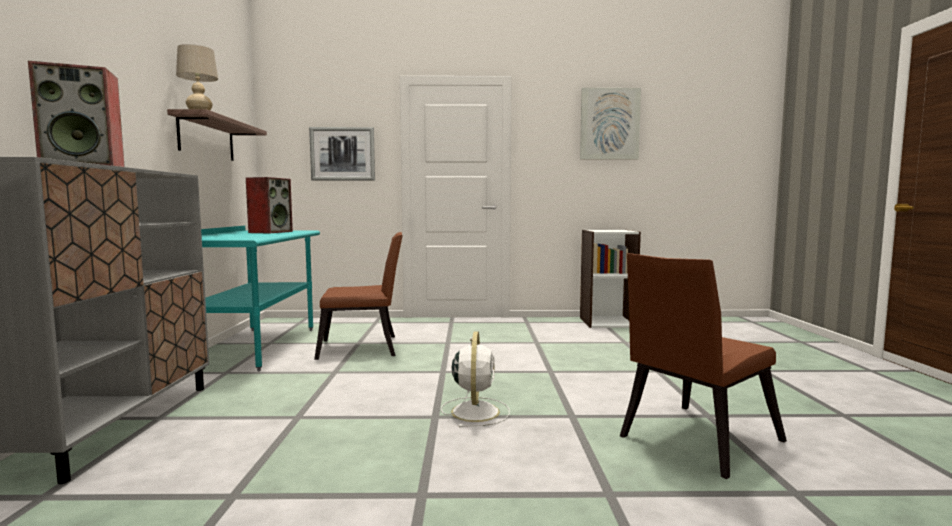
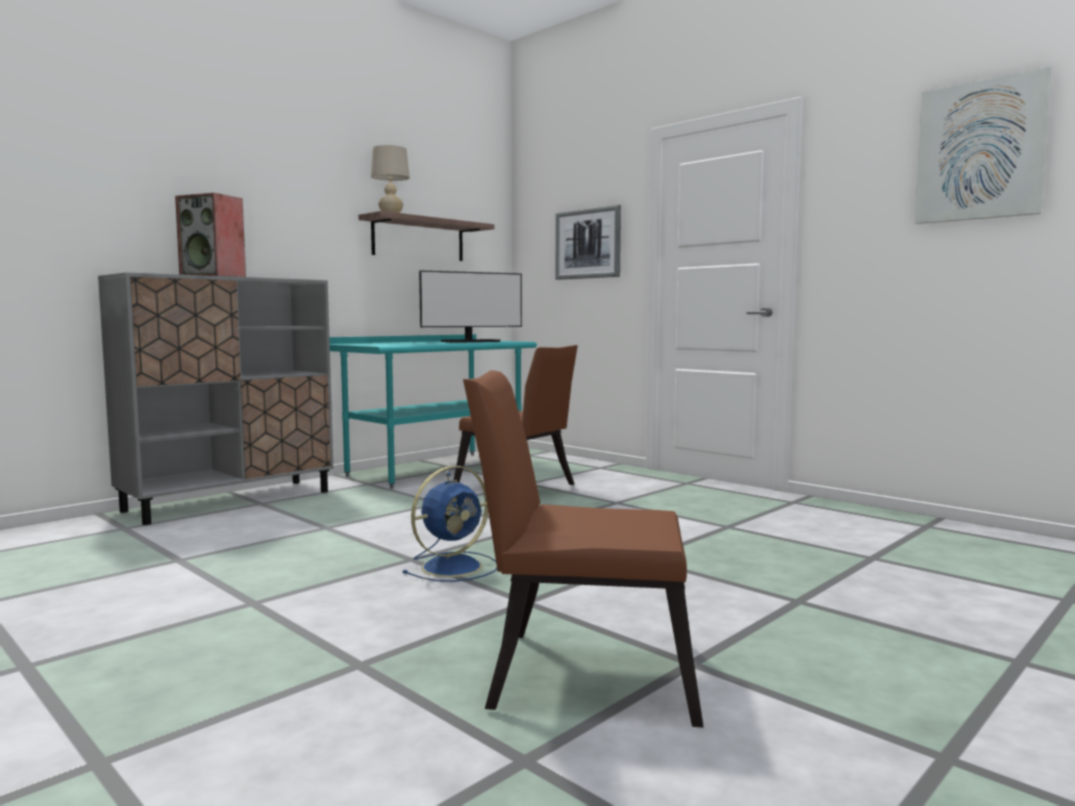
camera: 45 degrees right, 0 degrees up
(270, 232) = (470, 341): speaker -> monitor
(475, 411) = (454, 566): white fan -> blue fan
(607, 322) = (936, 528): white bookcase -> none

